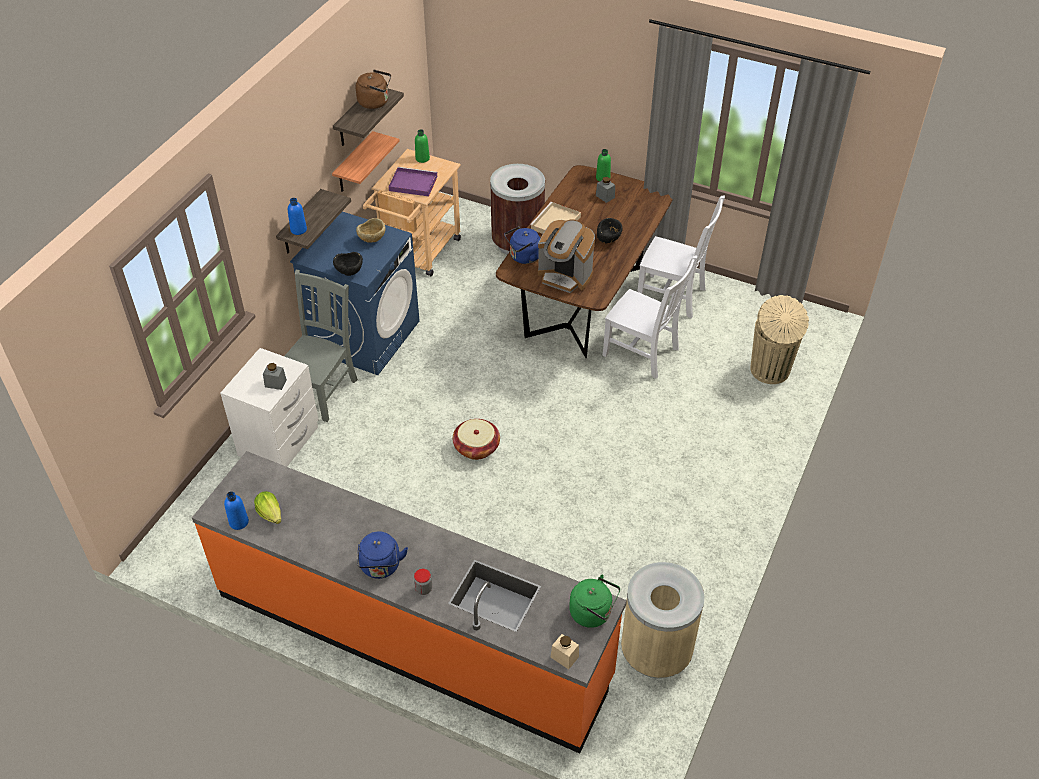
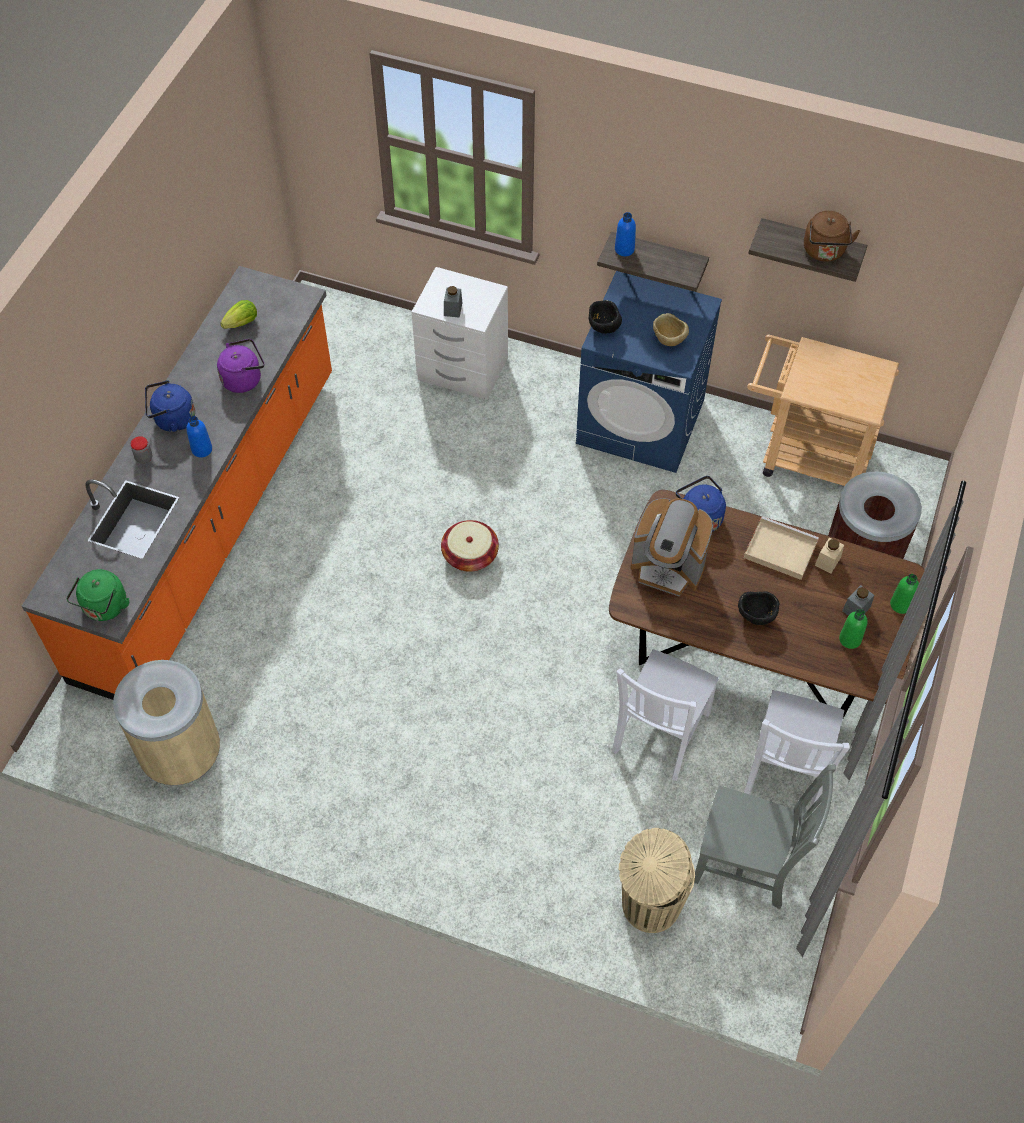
camera: 85 degrees right, 10 degrees up
(239, 522) = (232, 301): blue bottle -> blue bottle (202, 449)
(321, 391) = (543, 394): grey chair -> grey chair (748, 863)
(342, 511) = (244, 379): none -> purple kettle
(354, 164) = (785, 287): shelf -> none
(412, 183) = (819, 376): purple tray -> none
(422, 158) = (879, 382): green bottle -> green bottle (850, 639)
(564, 657) = (53, 584): beige jar -> beige jar (827, 561)
(565, 276) = (668, 567): coffee machine -> coffee machine turned 90 degrees counterclockwise

